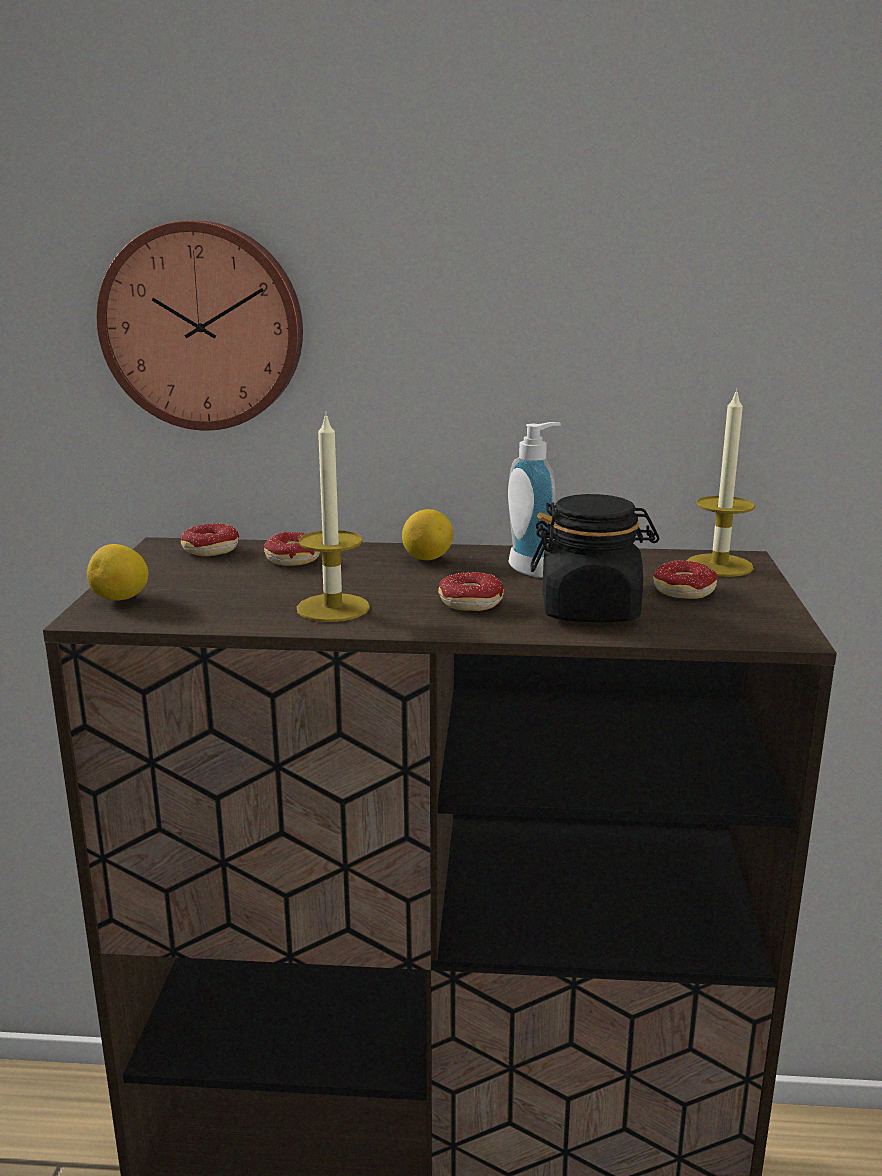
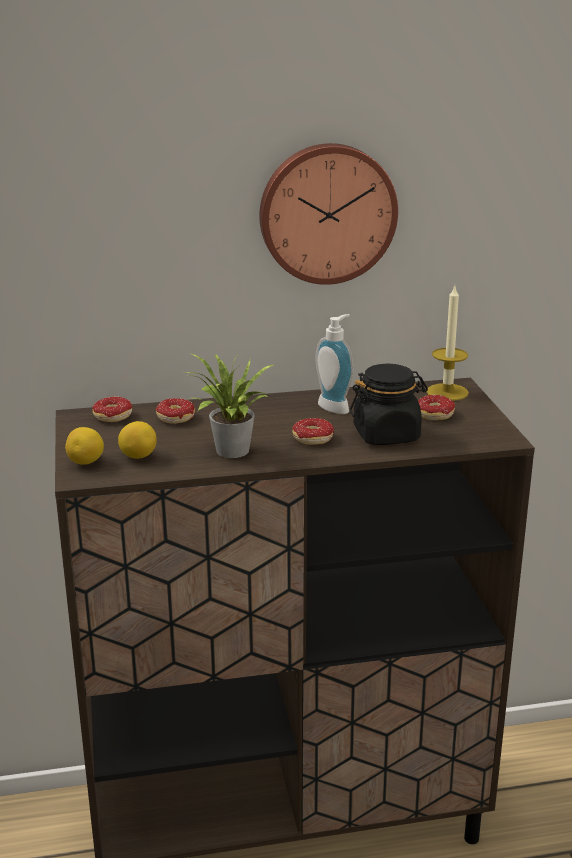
camera: 15 degrees left, 5 degrees up
(204, 326) = (94, 261): wall clock -> wall clock (327, 213)
(333, 608) = (230, 452): candle -> potted plant
(427, 559) = (264, 407): lemon -> lemon (138, 456)

